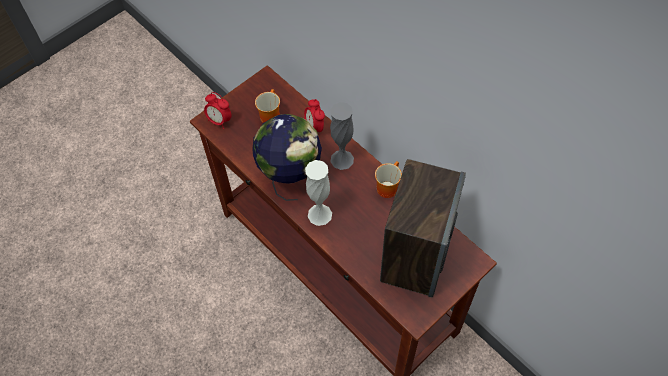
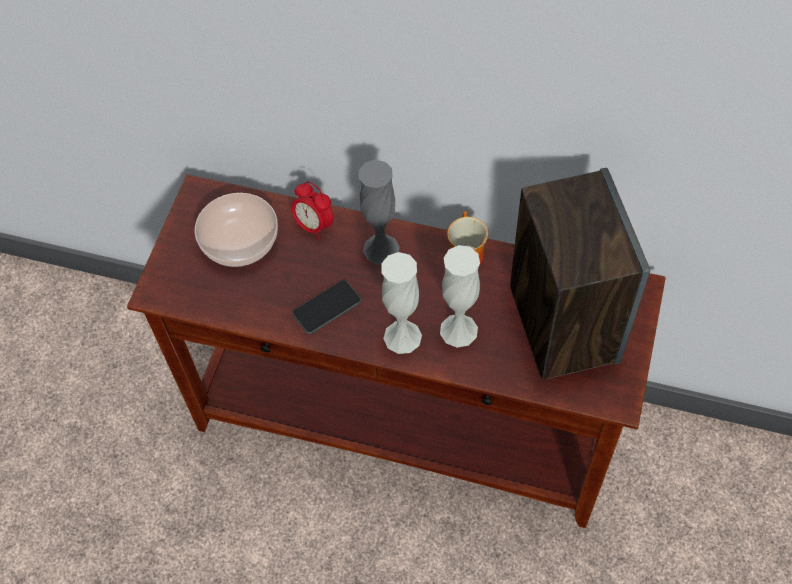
camera: 30 degrees left, 0 degrees up
(219, 121) = (172, 284): alarm clock -> none
(269, 115) = (238, 240): mug -> bowl
(290, 176) = (326, 307): globe -> phone
(353, 228) = (458, 330): none -> white vase

